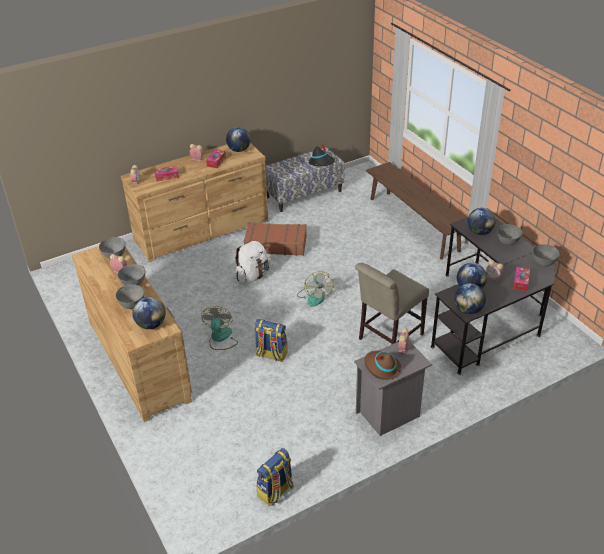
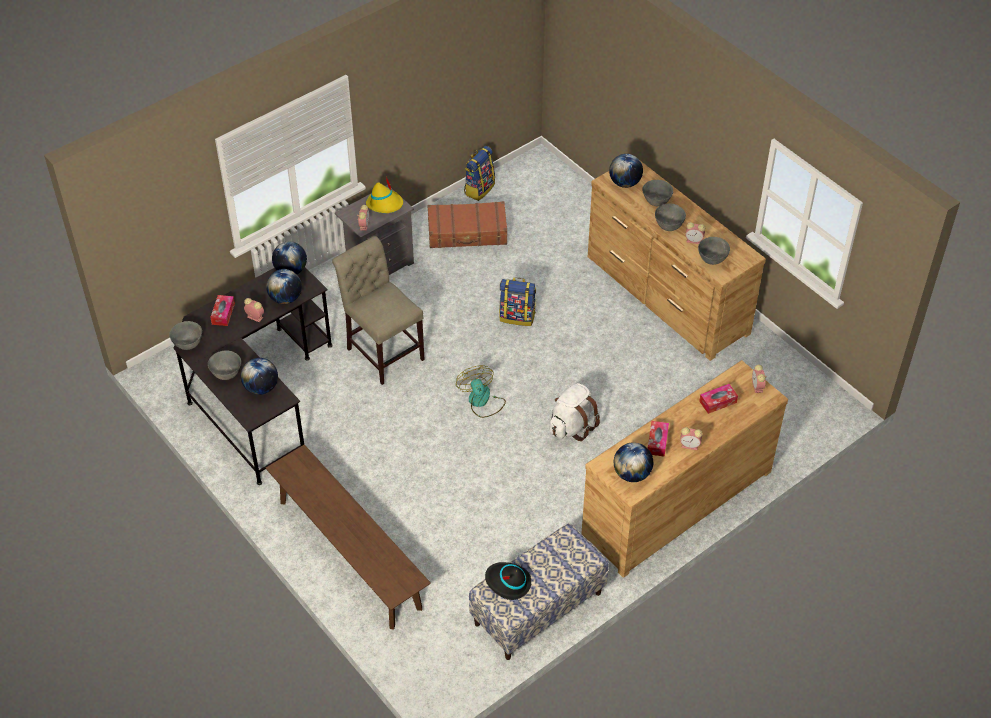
camera: 170 degrees right, 10 degrees up
(220, 338) = (583, 330): fan -> none
(275, 244) = (556, 487): brown suitcase -> brown suitcase (467, 232)
(382, 367) = (385, 204): brown hat -> yellow hat
(388, 338) = (383, 351): beige chair -> beige chair turned 75 degrees counterclockwise

